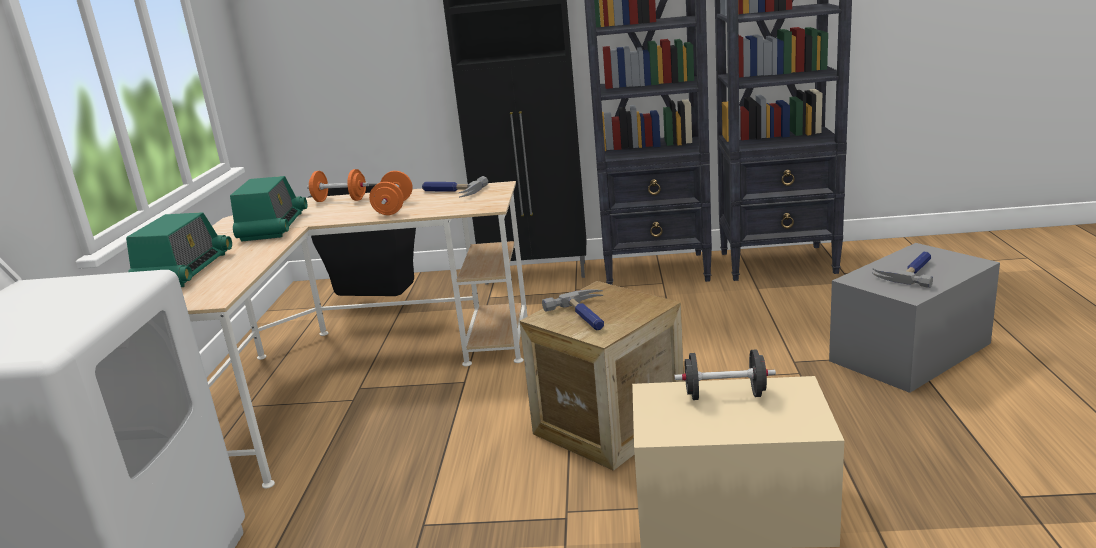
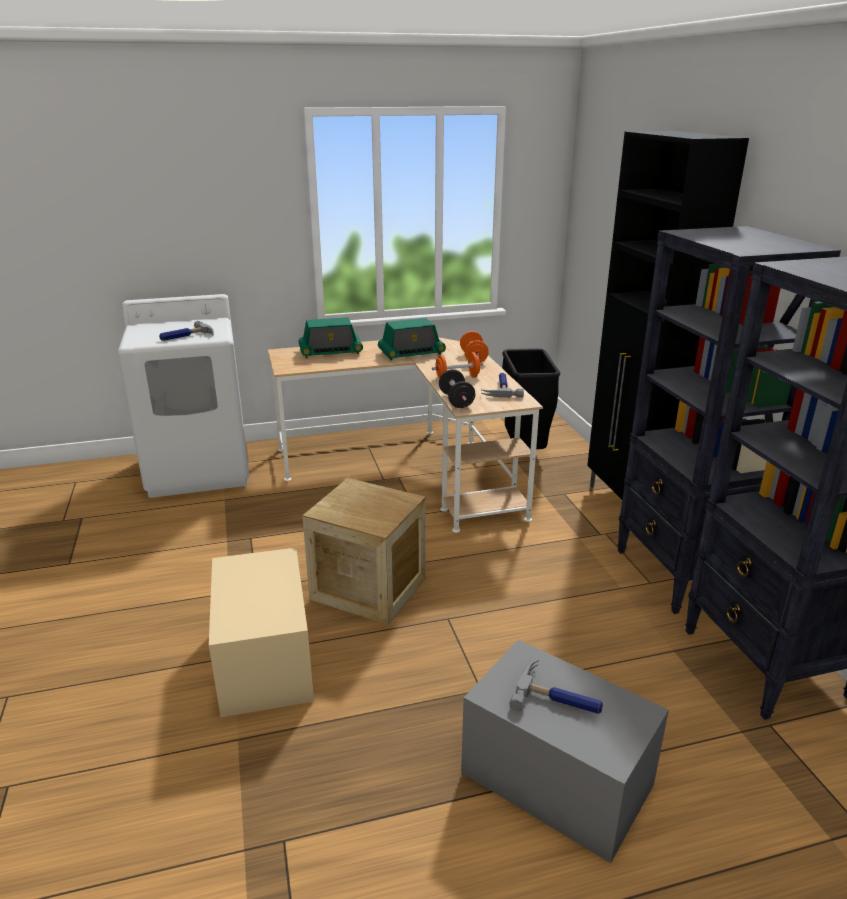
camera: 70 degrees right, 5 degrees up
(586, 316) = (355, 501): hammer -> hammer (186, 337)
(724, 395) = (276, 587): black dumbbell -> black dumbbell (456, 401)

